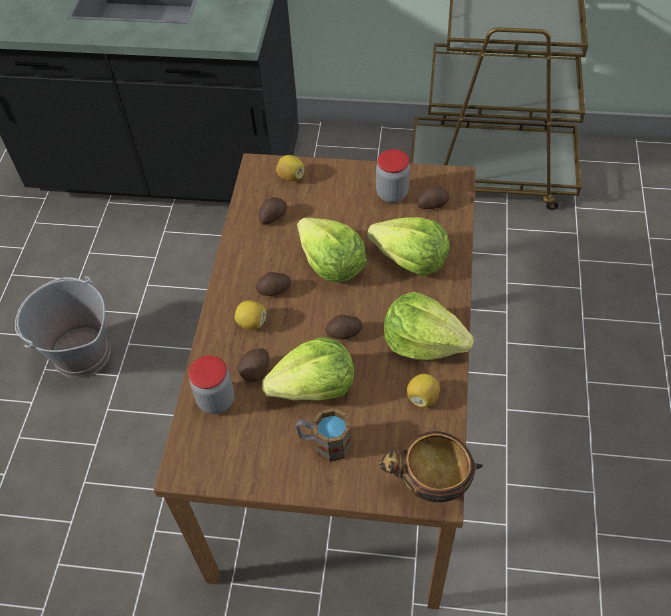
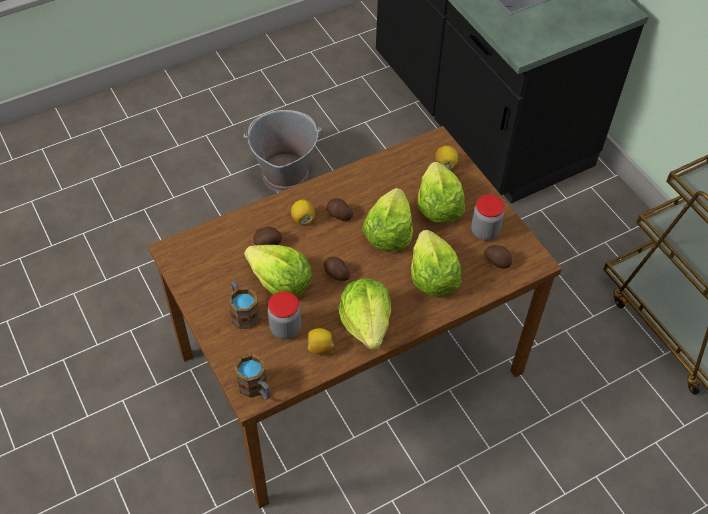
camera: 50 degrees right, 0 degrees up
(216, 400) = (231, 236): jar -> jar (285, 328)
(272, 216) = (400, 176): potato -> none
(334, 210) = (438, 206): none -> lettuce
(431, 484) = (256, 388): bowl -> mug

